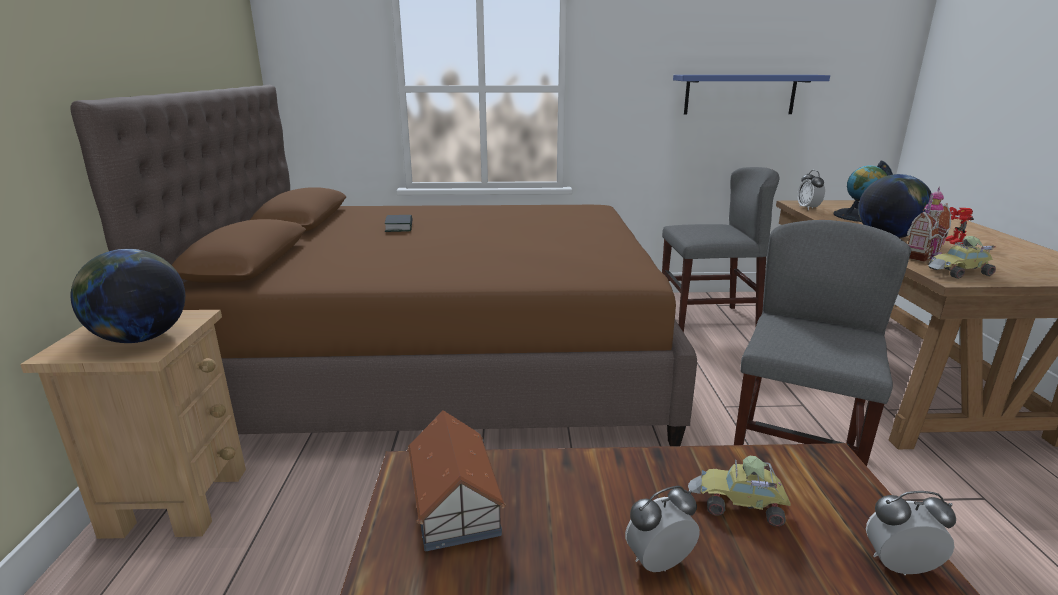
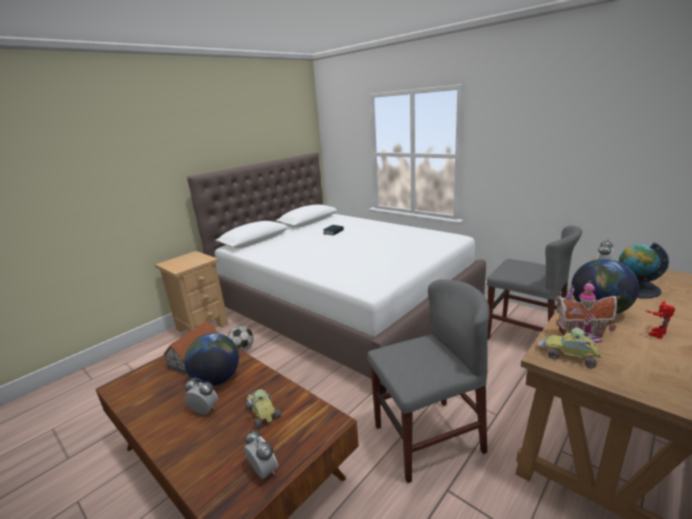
camera: 45 degrees right, 0 degrees up
(141, 338) = (185, 264): globe -> globe (217, 379)
(353, 493) = (242, 348): none -> football
(446, 361) = (344, 306): brown bed -> white bed
(740, 94) = (595, 164): blue shelf -> none

